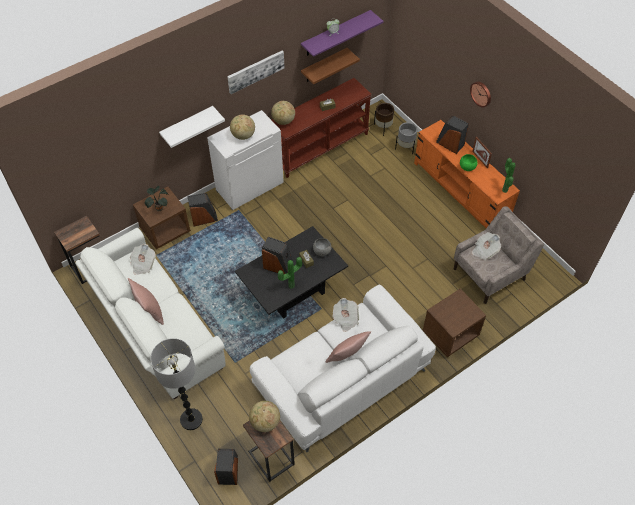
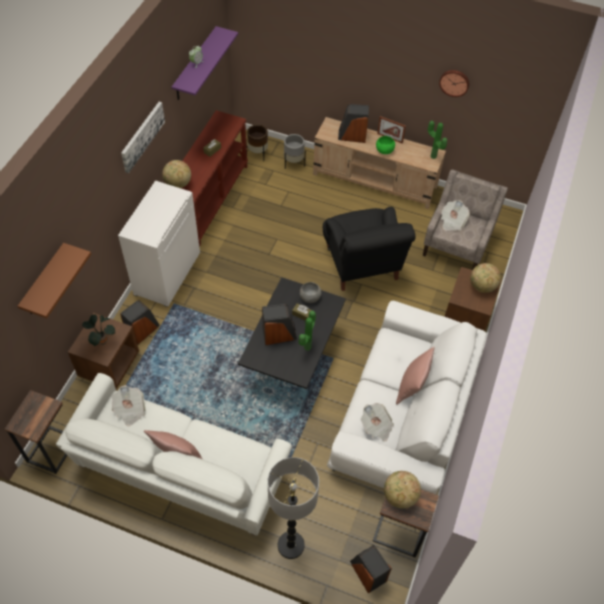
camera: 35 degrees left, 0 degrees up
(187, 125) = (97, 229): white shelf -> none
(243, 135) = (156, 215): globe -> globe (482, 286)
(324, 65) = (191, 106): brown shelf -> brown shelf (44, 281)
(345, 319) = (382, 351): newspaper -> newspaper (376, 426)
(398, 251) = (362, 265): none -> black armchair
(461, 191) = (375, 181): orange tv stand -> beige tv stand
(481, 93) = (376, 67): wall clock -> wall clock (454, 82)

